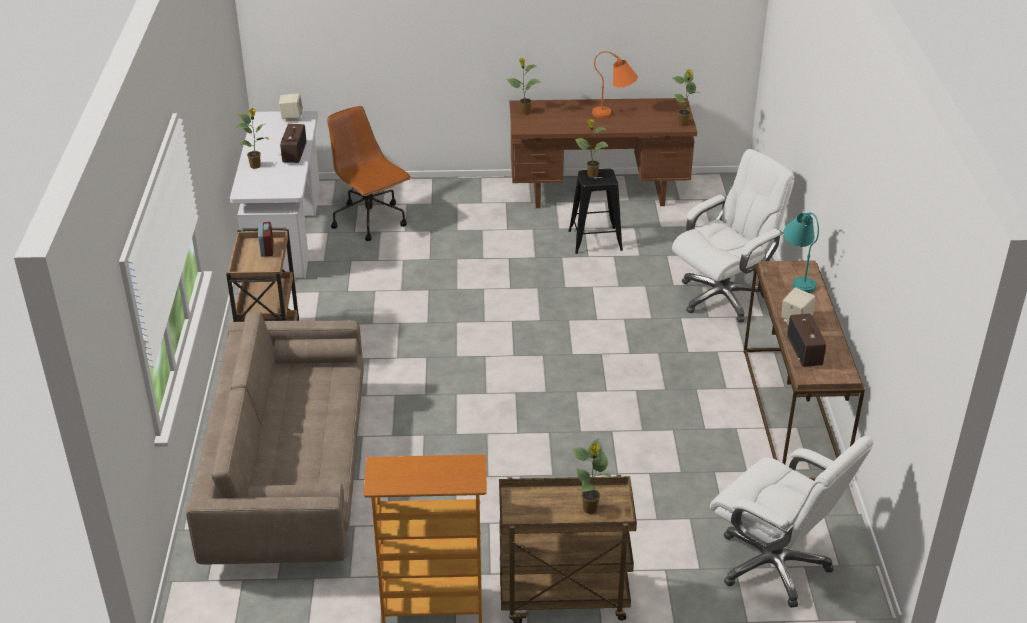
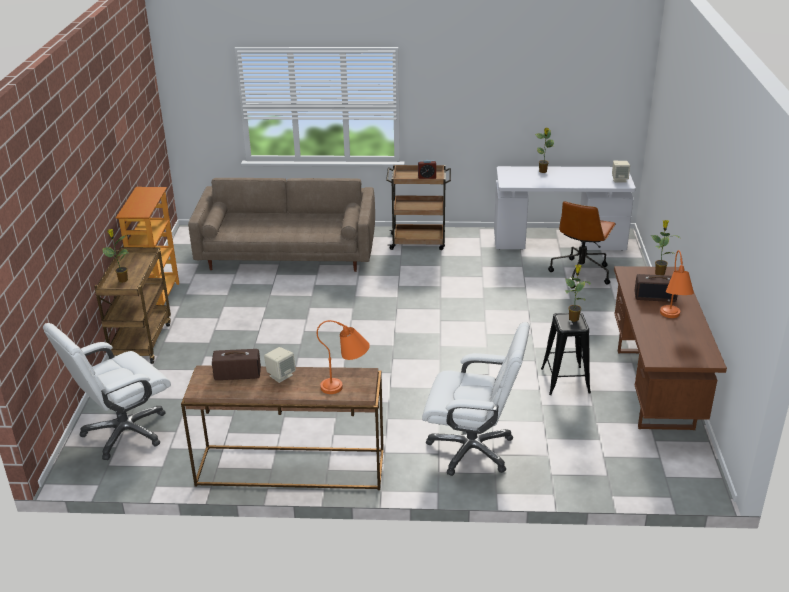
camera: 95 degrees right, 5 degrees down
(294, 152) = (565, 182): radio -> radio (655, 296)
(370, 221) = (580, 273): brown office chair -> brown office chair turned 150 degrees clockwise
(683, 124) = (660, 359): potted plant -> none
(723, 296) = (472, 449): white office chair -> white office chair turned 45 degrees counterclockwise
(798, 277) = (346, 386): turquoise table lamp -> orange table lamp

